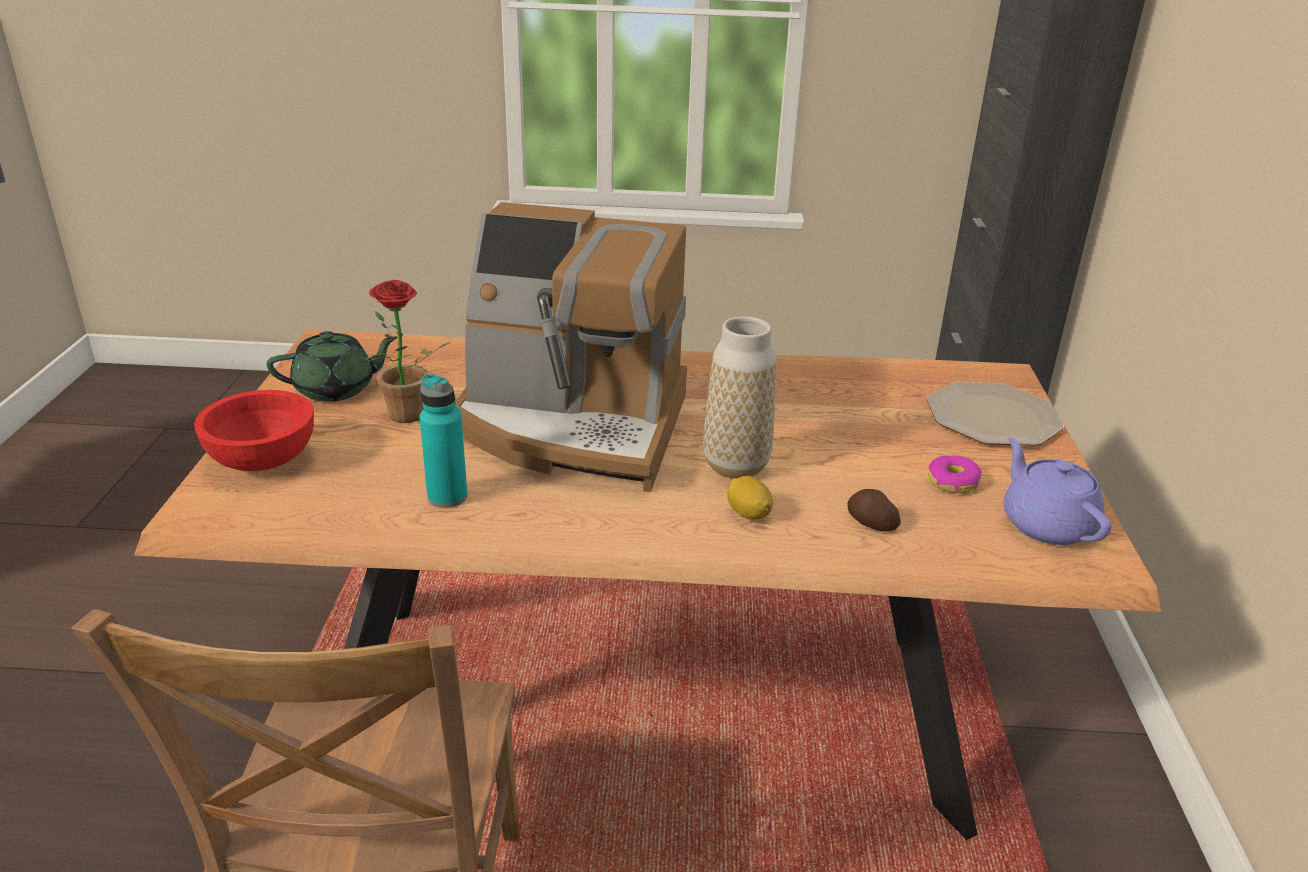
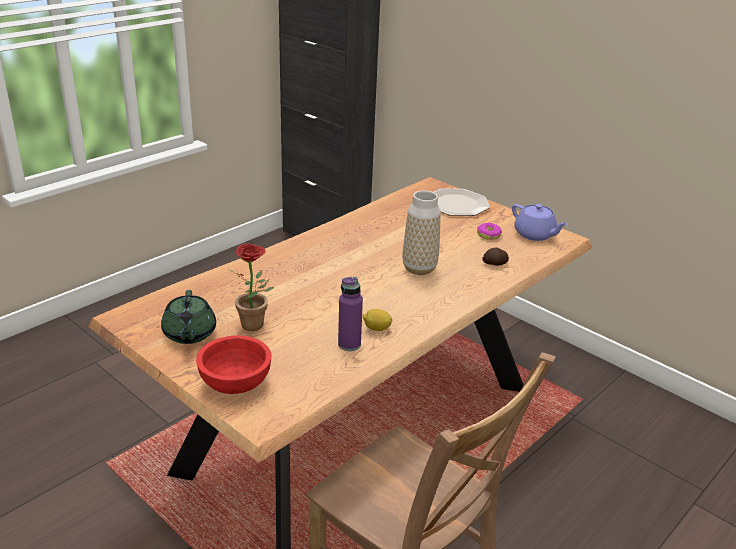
camera: 50 degrees left, 0 degrees up
(336, 389) = (189, 334): green teapot -> green teapot turned 150 degrees clockwise
(447, 497) = (349, 344): turquoise bottle -> purple bottle
(574, 426) = (332, 288): coffee machine -> none
(748, 514) = (457, 283): lemon -> lemon (376, 329)
(1046, 524) = (535, 235): purple teapot -> purple teapot turned 150 degrees counterclockwise

